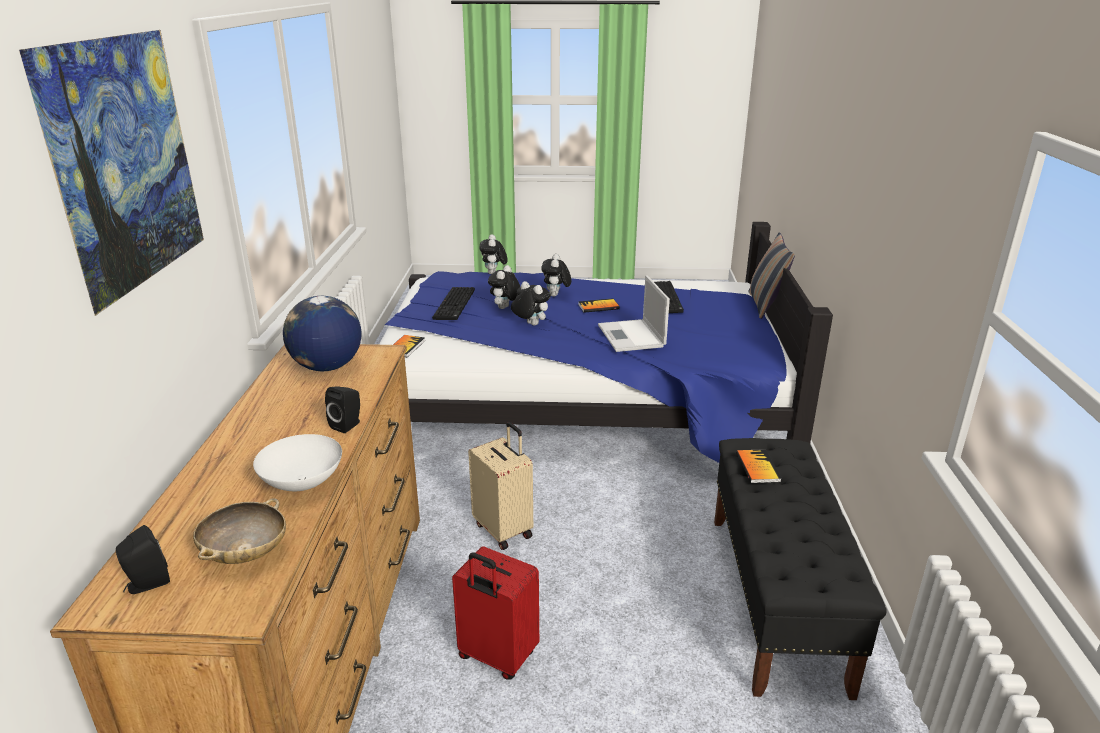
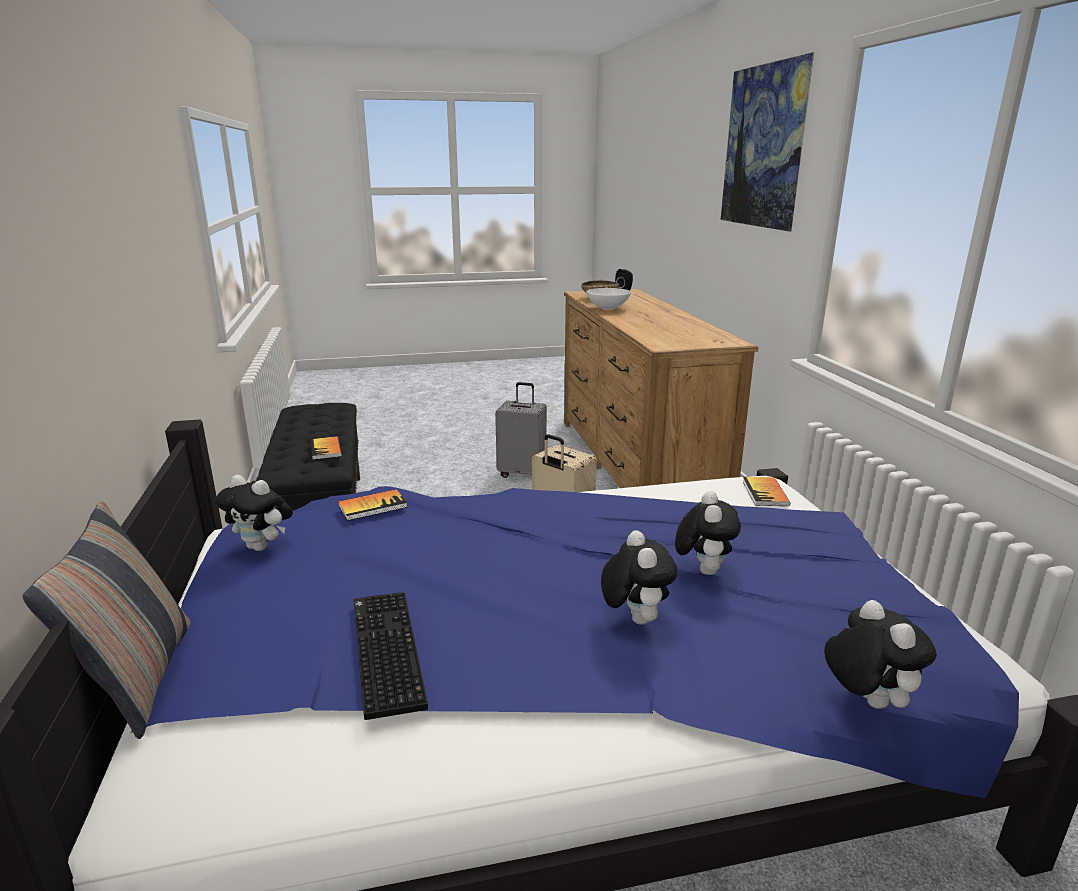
camera: 165 degrees right, 5 degrees down
(327, 367) = (688, 337): globe -> none
(348, 425) = (619, 321): black speaker -> none
(455, 305) = (790, 555): keyboard -> none
(496, 657) = (523, 473): red suitcase -> grey suitcase
(530, 324) = (626, 537): plush toy -> plush toy (262, 547)
(598, 307) = (528, 589): book -> book (372, 506)
(632, 336) = (452, 527): laptop -> none

